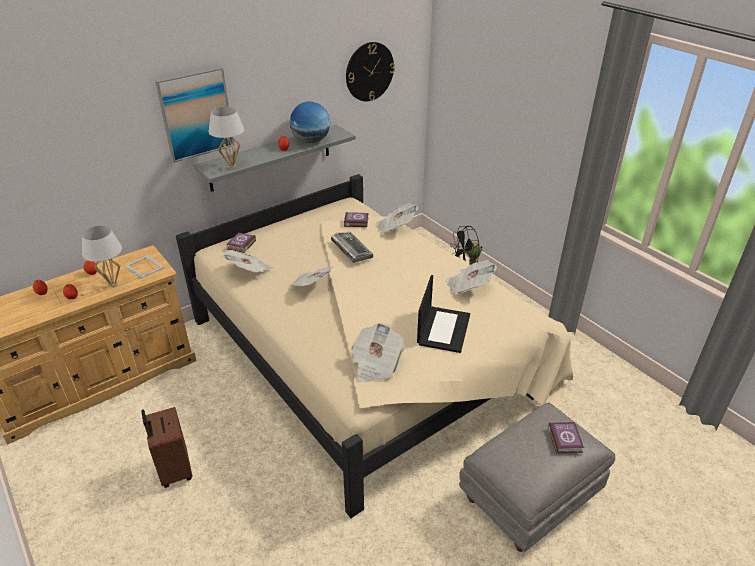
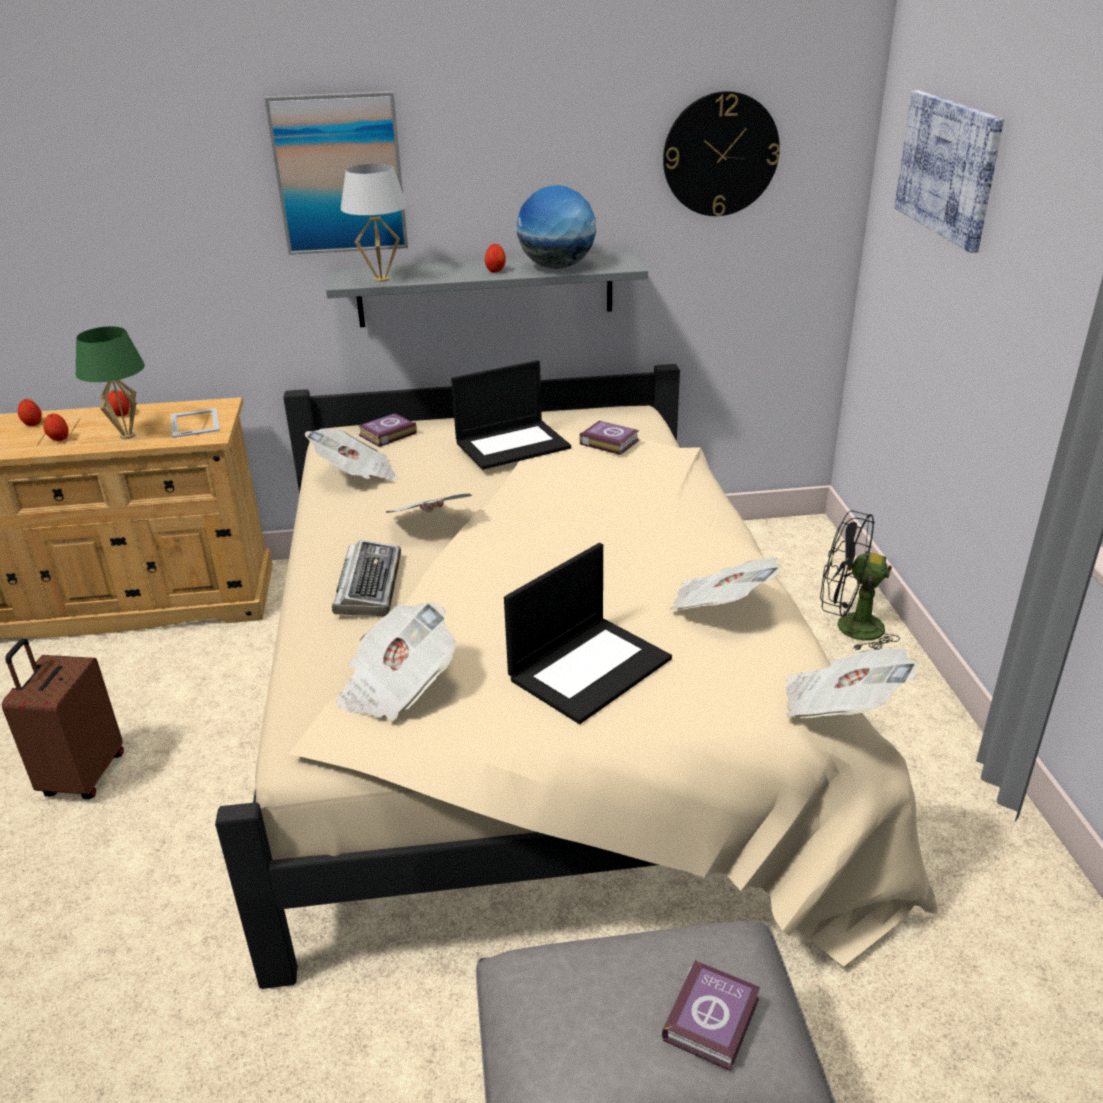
camera: 30 degrees right, 5 degrees down
(113, 284) = (128, 435): white table lamp -> green table lamp
(313, 234) = (513, 444): none -> laptop
(351, 249) = (554, 483): keyboard -> keyboard (369, 585)
(395, 227) = (677, 468): newspaper -> newspaper (839, 708)
(482, 71) = (948, 167): none -> picture

